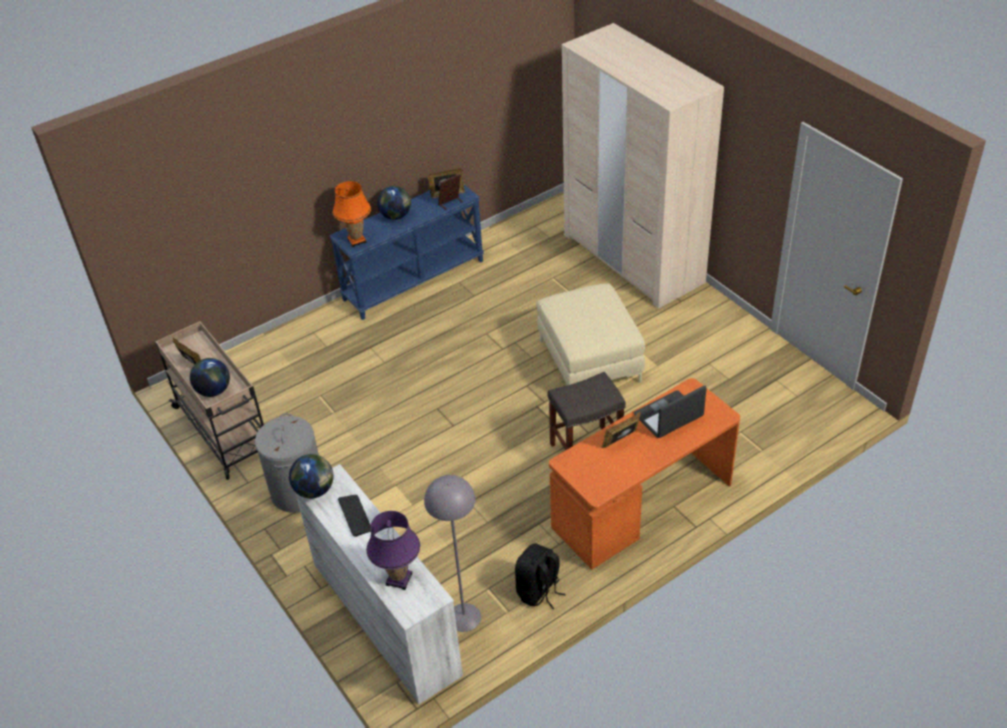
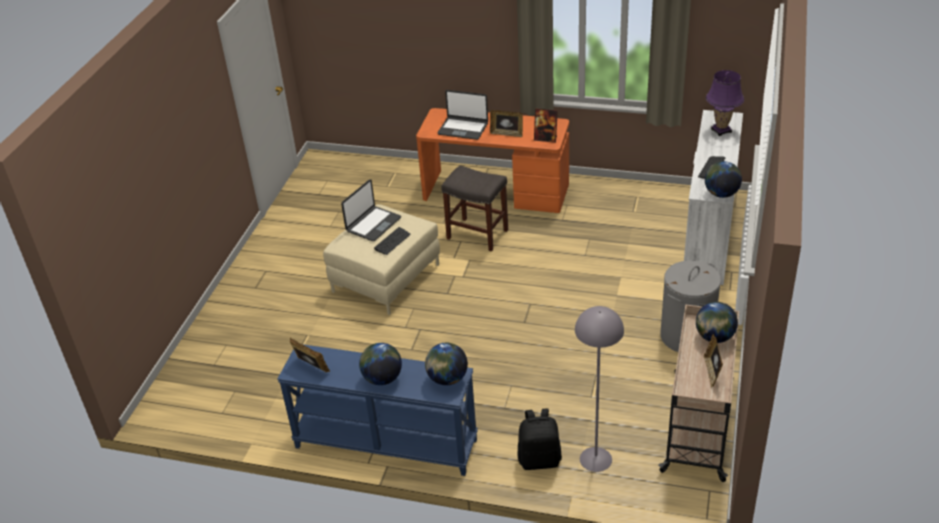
camera: 130 degrees left, 5 degrees down
(357, 240) = (447, 379): orange table lamp -> globe
(450, 203) = (326, 354): picture frame -> picture frame (545, 139)
(464, 617) = (663, 208): grey floor lamp -> grey floor lamp (595, 459)
(539, 591) = (609, 194): black backpack -> black backpack (539, 459)
(566, 316) = (392, 242): none -> keyboard
(605, 316) = (373, 224): none -> laptop
(632, 258) = (226, 323): beige wardrobe -> none

